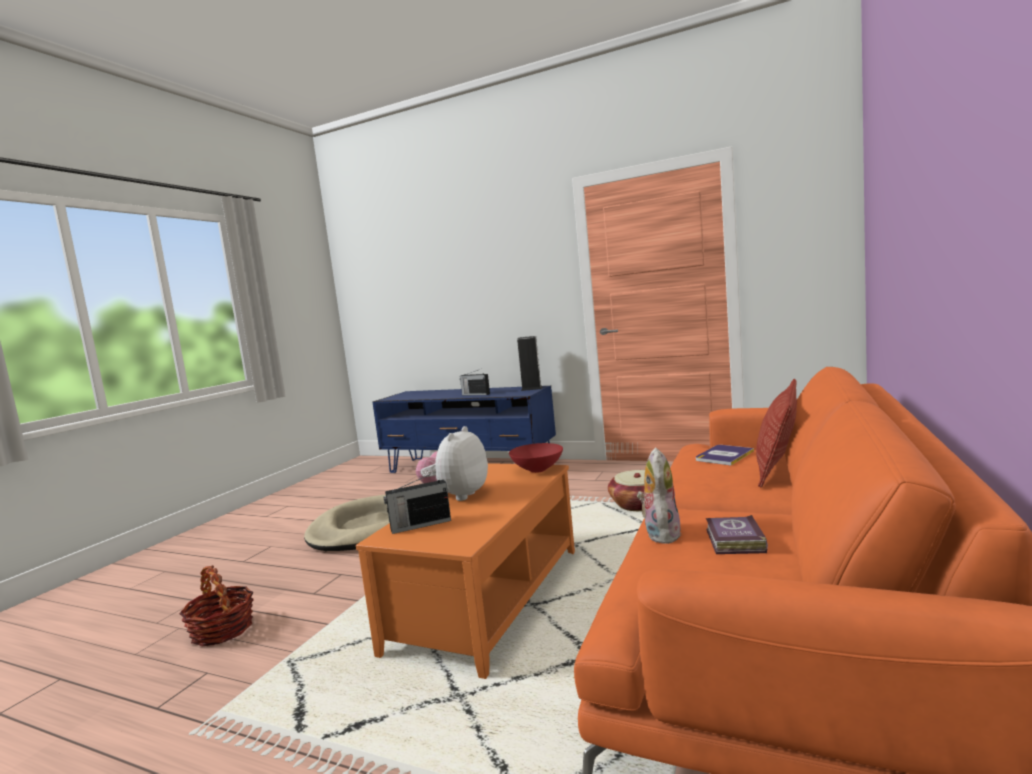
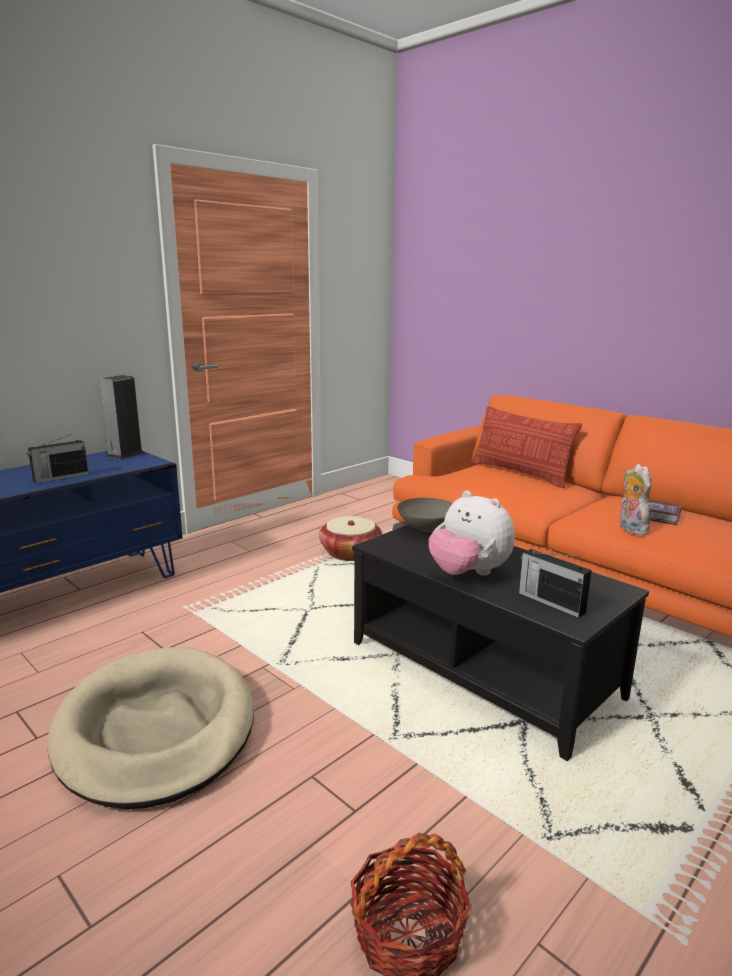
camera: 70 degrees left, 10 degrees up
(419, 525) = (550, 602): radio -> radio turned 135 degrees clockwise
(491, 598) = (483, 669): orange coffee table -> black coffee table
(538, 470) = (427, 529): red bowl -> grey bowl
(660, 534) = (630, 529): plush toy -> plush toy turned 45 degrees clockwise
(724, 456) = (478, 476): book -> none

